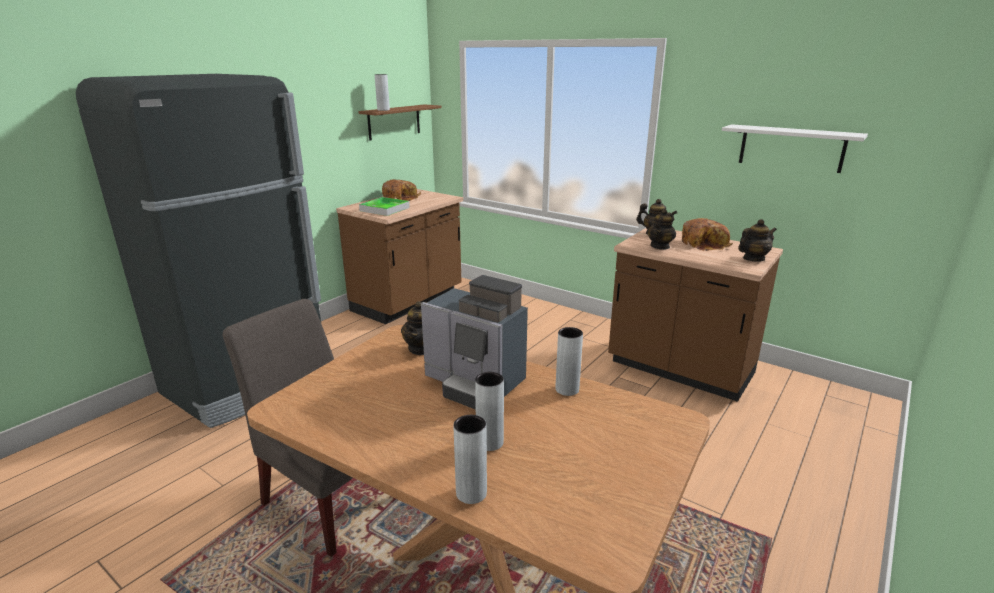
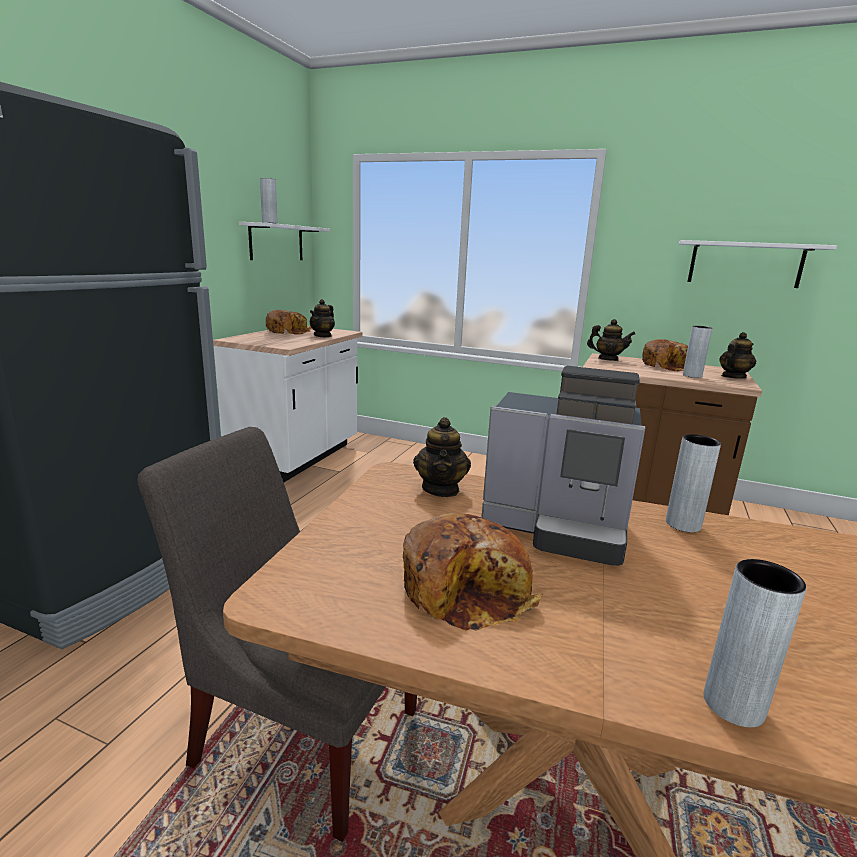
camera: 15 degrees left, 5 degrees down
(382, 415) = (467, 588): none -> bread
(384, 209) = (277, 341): tray -> none
(394, 122) = (276, 242): brown shelf -> white shelf
(408, 302) = (297, 458): brown counter -> white counter
(489, 442) = (667, 611): grey vase -> grey vase (692, 376)
(660, 246) = (628, 368): teapot -> teapot (323, 336)

